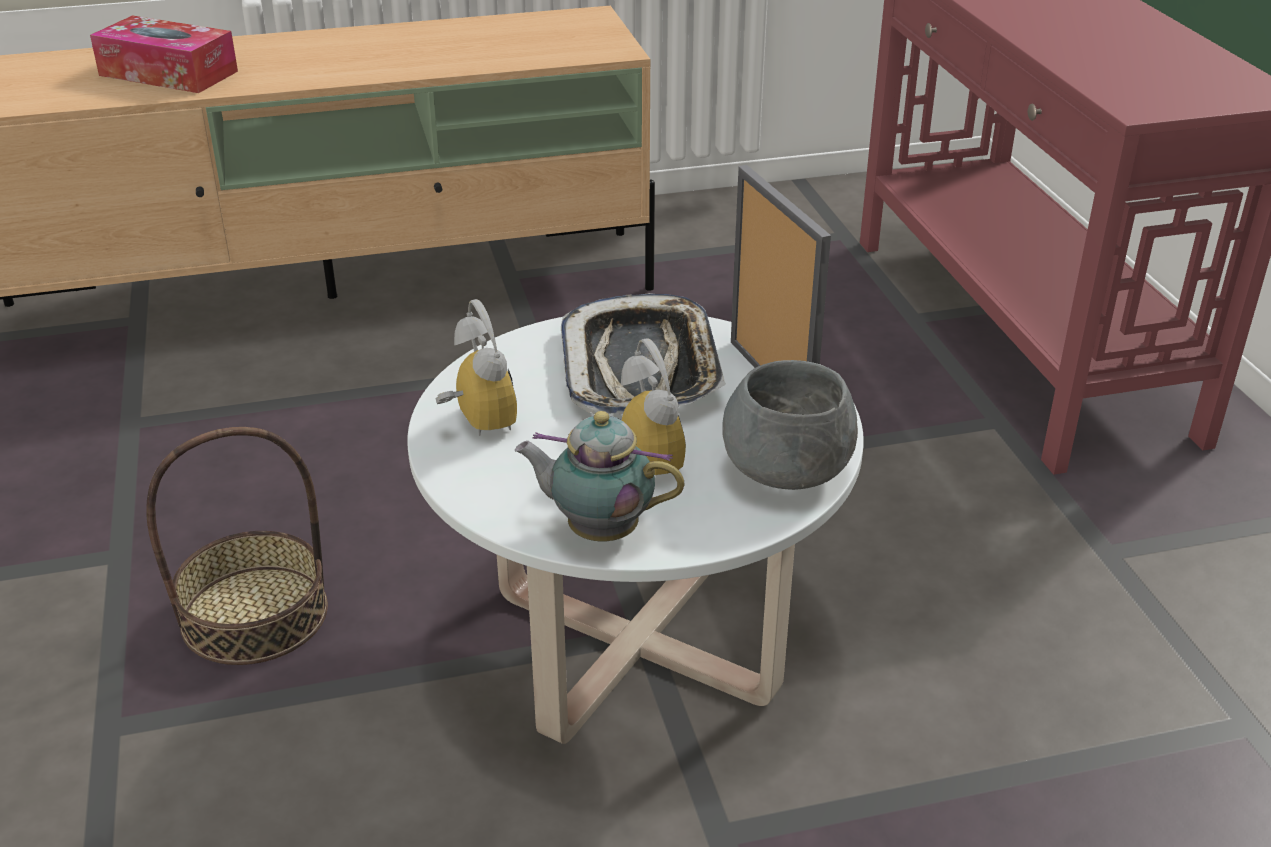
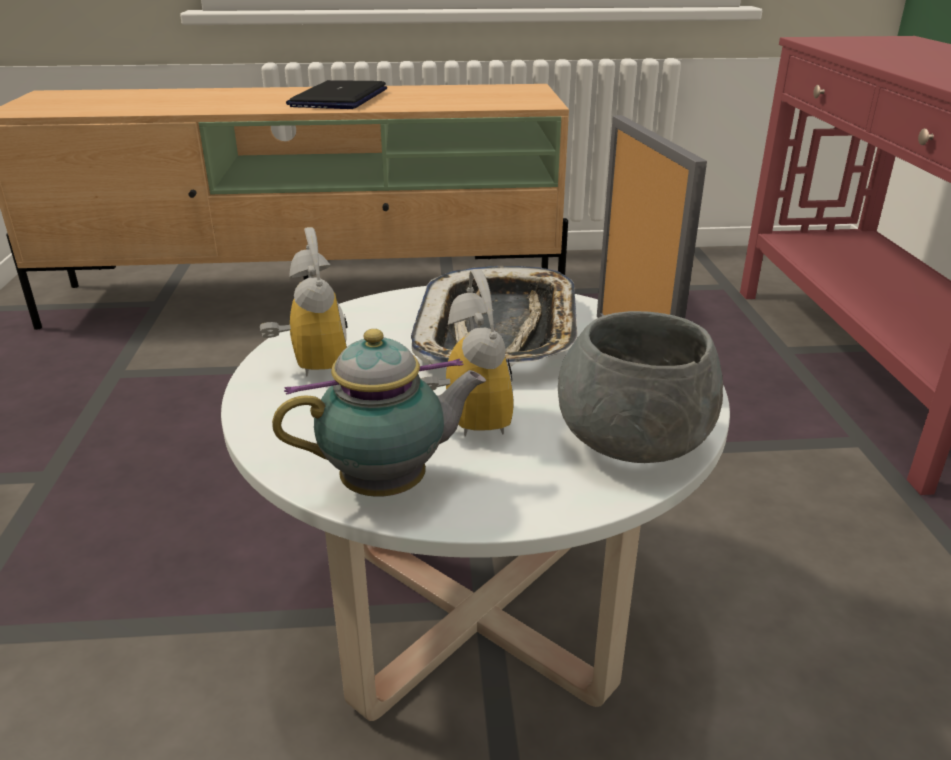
camera: 10 degrees right, 5 degrees down
(168, 73) = (182, 101): tissue box -> none
(255, 614) = (133, 542): basket -> none
(365, 54) = (339, 98): none -> laptop
(598, 530) = (390, 486): teapot -> teapot turned 135 degrees clockwise

